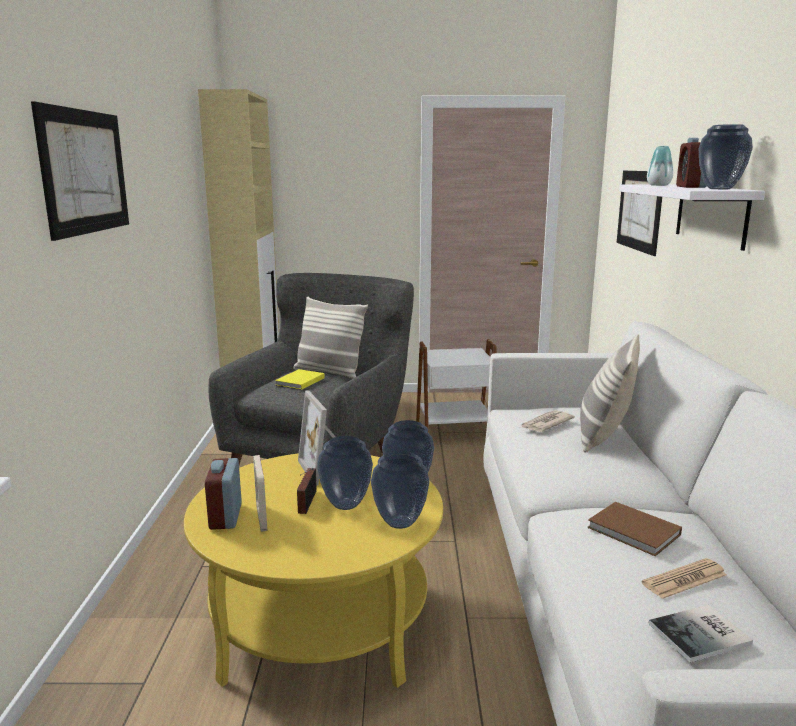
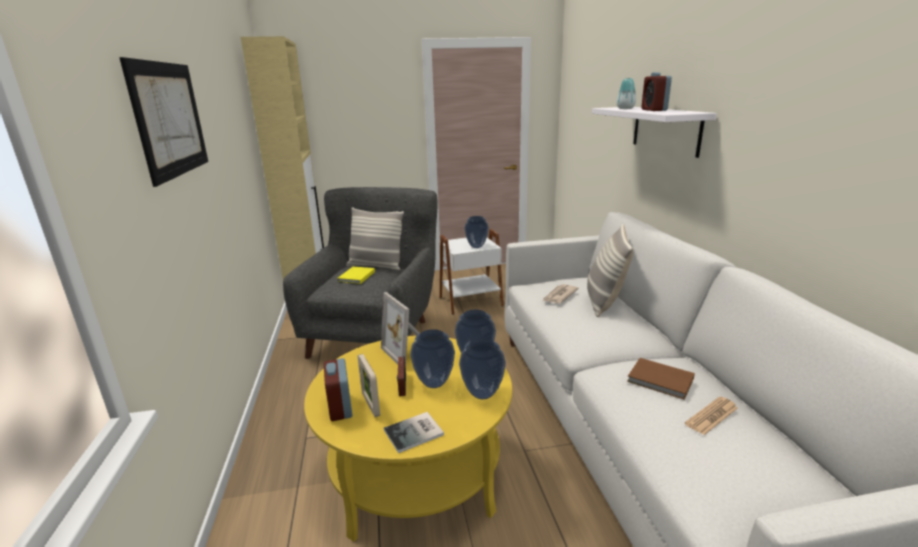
camera: 10 degrees left, 5 degrees up
(639, 210) = (597, 125): picture -> none
(703, 635) = (743, 461): book -> book (415, 433)
(718, 189) = (680, 112): vase -> vase (476, 246)

